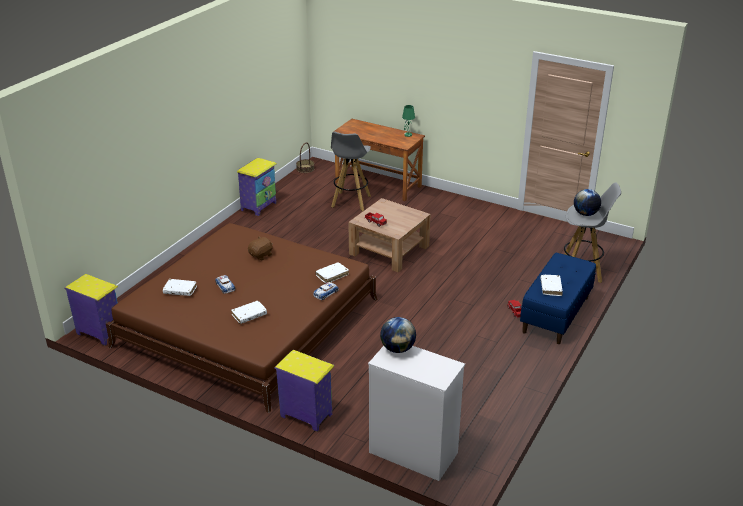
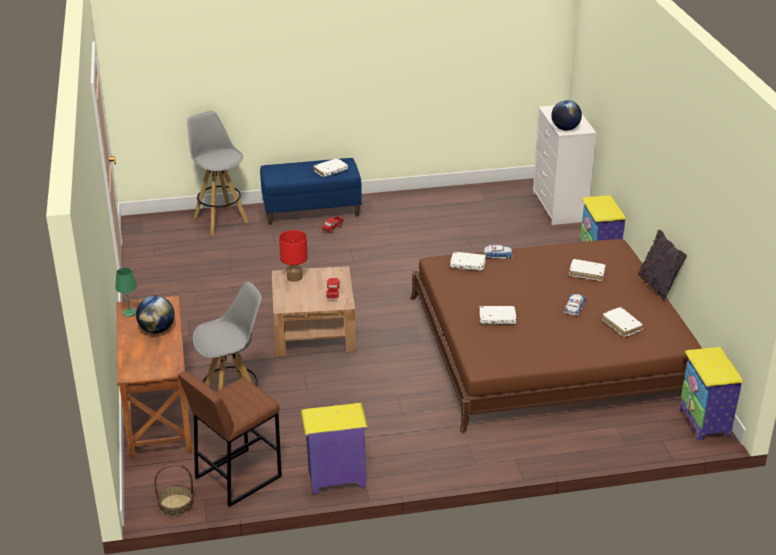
camera: 130 degrees left, 0 degrees up
(189, 336) = (657, 286): none -> black pillow
(261, 255) = (497, 319): brown plush toy -> white book
(300, 186) = (236, 478): none -> brown stool
(411, 217) = (294, 277): none -> red table lamp
(585, 214) = (215, 157): globe -> globe (157, 330)

